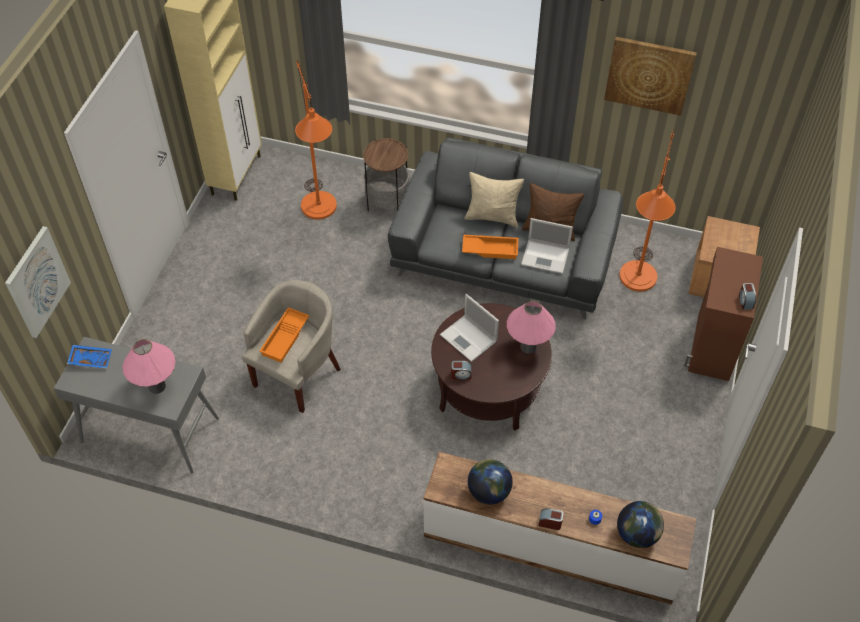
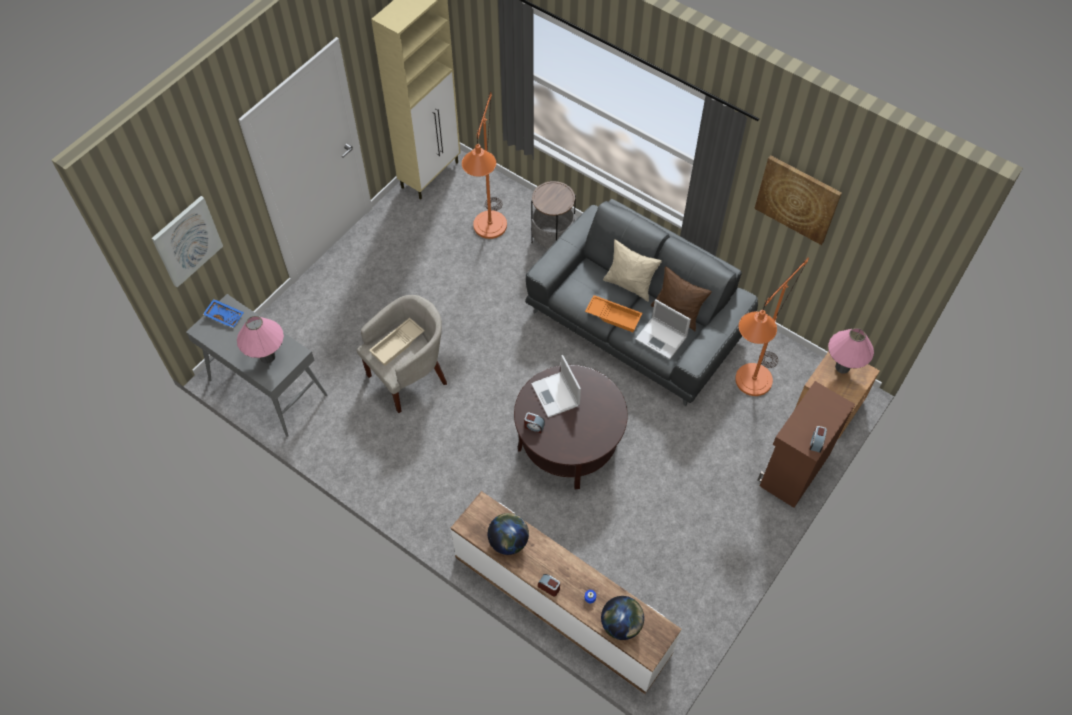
camera: 20 degrees right, 5 degrees up
(286, 338) = (397, 345): orange tray -> beige tray
(528, 347) = (605, 419): pink table lamp -> pink table lamp (842, 367)

